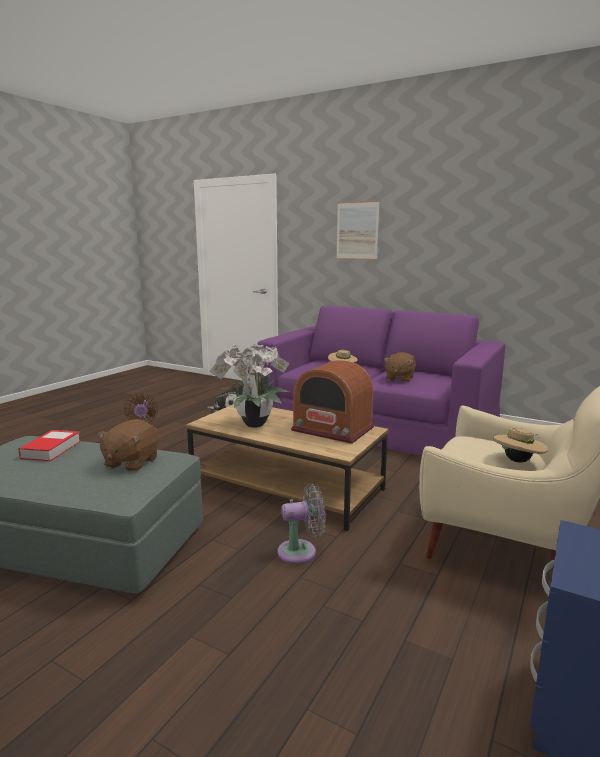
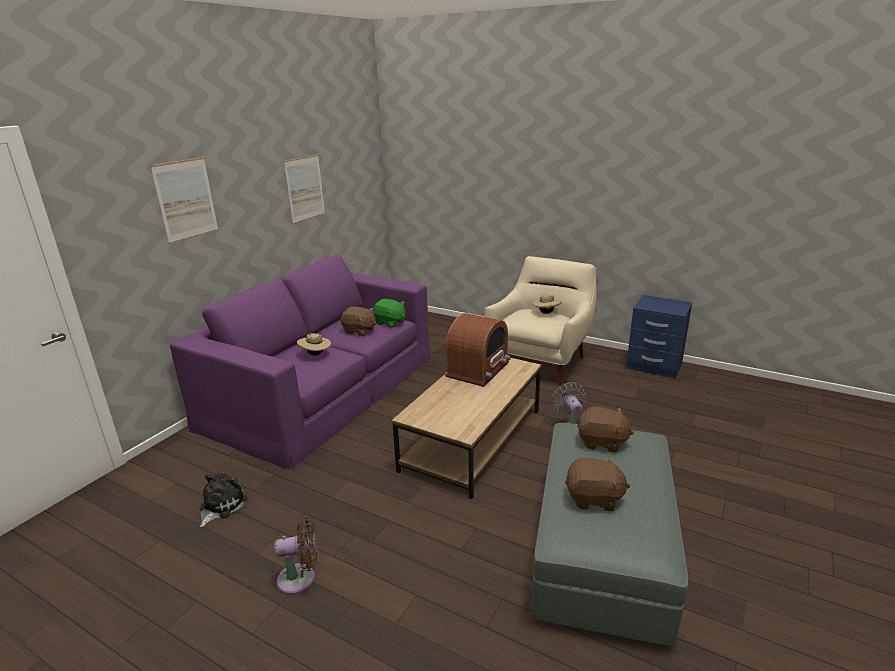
camera: 90 degrees left, 10 degrees up
(51, 450) = (594, 498): book -> brown plush toy
(252, 424) = (468, 406): potted plant -> none
(429, 388) = (390, 322): none -> green plush toy
(488, 244) = (305, 188): none -> picture

